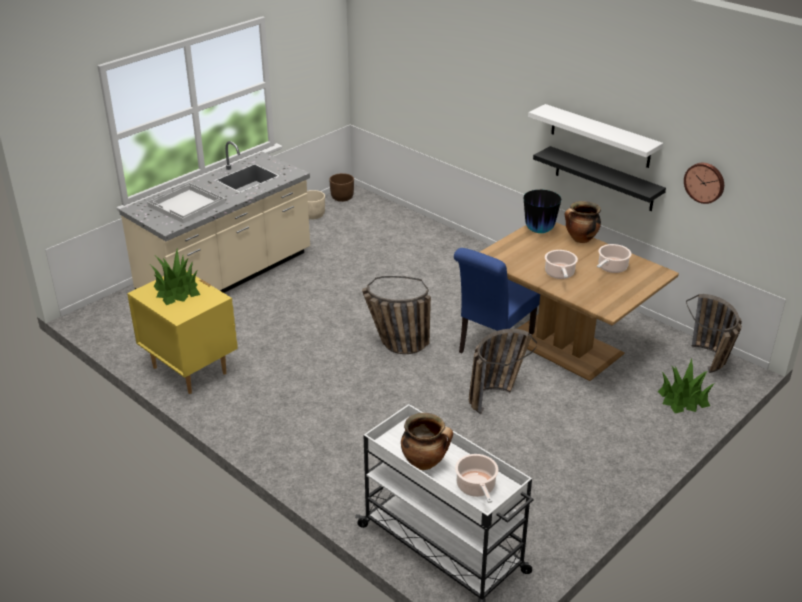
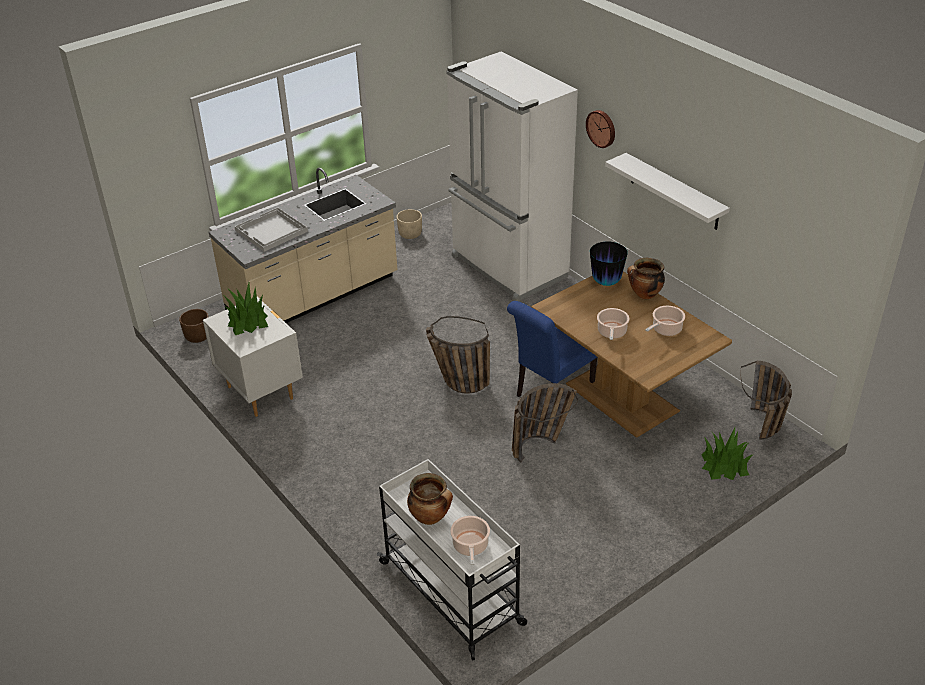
camera: 10 degrees right, 5 degrees up
(190, 370) = (261, 392): yellow nightstand -> white nightstand
(342, 197) = (443, 216): brown planter -> brown planter (198, 336)
(418, 238) = (508, 268): none -> white fridge
(604, 179) = (677, 234): black shelf -> none
(705, 182) = (766, 252): wall clock -> wall clock (601, 128)

